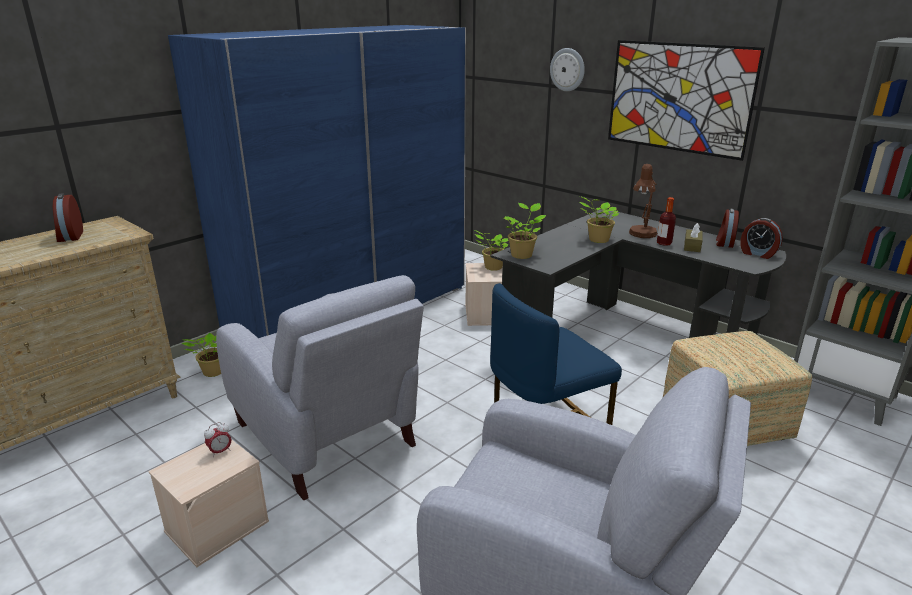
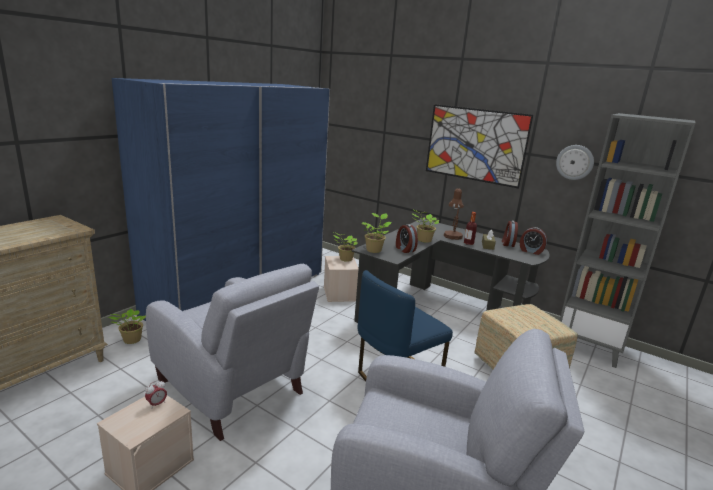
camera: 10 degrees left, 5 degrees down
(70, 236) = (23, 230): alarm clock -> alarm clock (404, 249)
(567, 69) = (397, 122): wall clock -> wall clock (574, 162)

